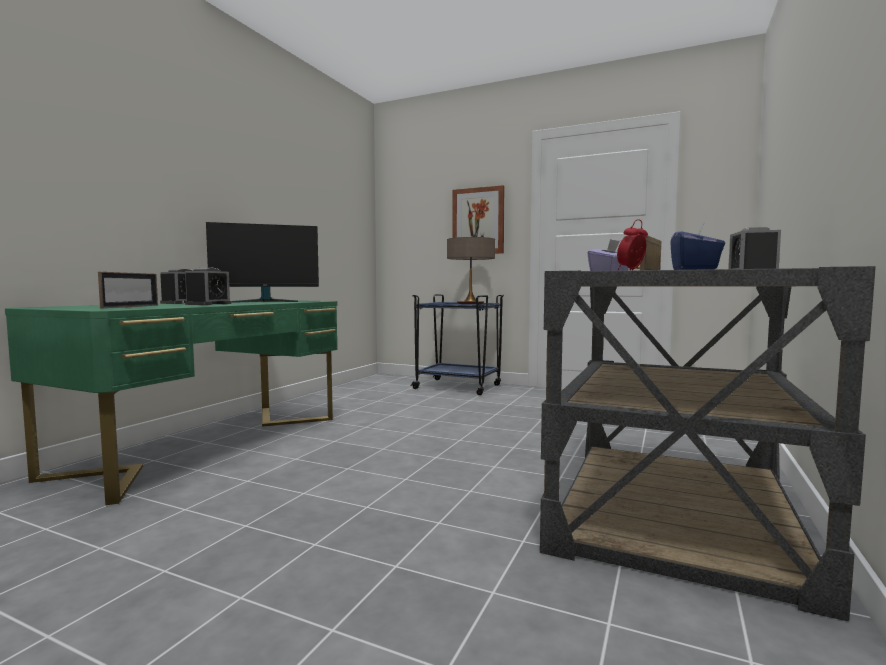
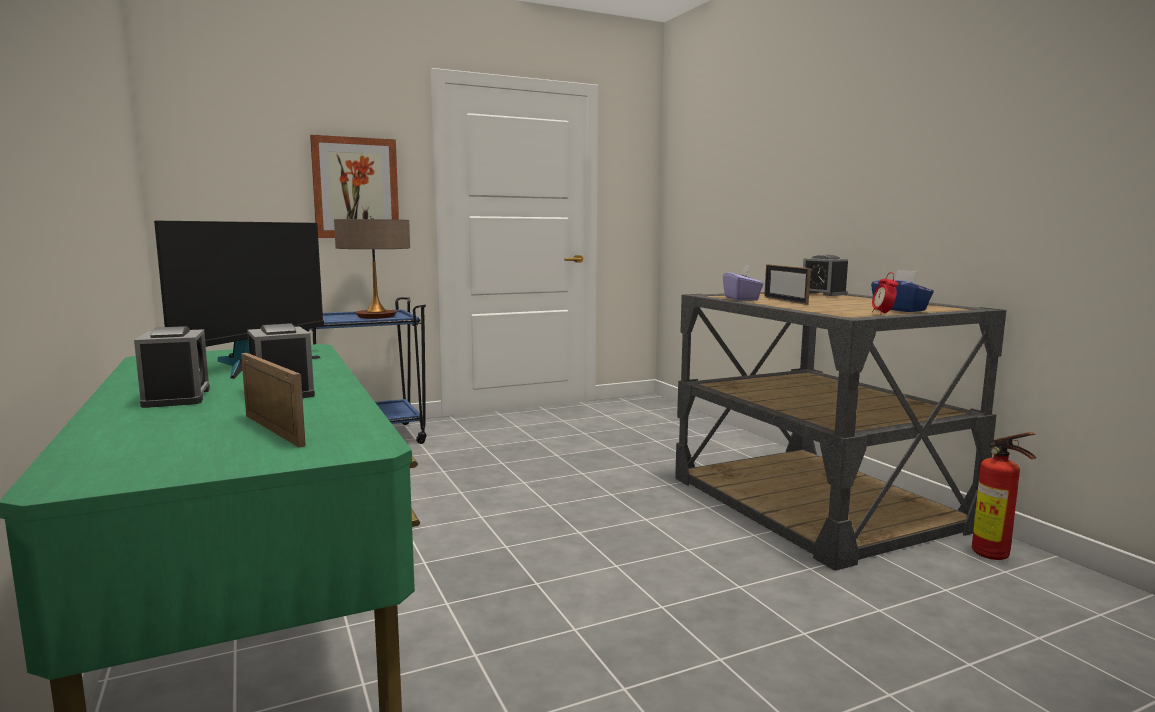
camera: 50 degrees left, 5 degrees up
(782, 645) = (995, 557): none -> fire extinguisher

